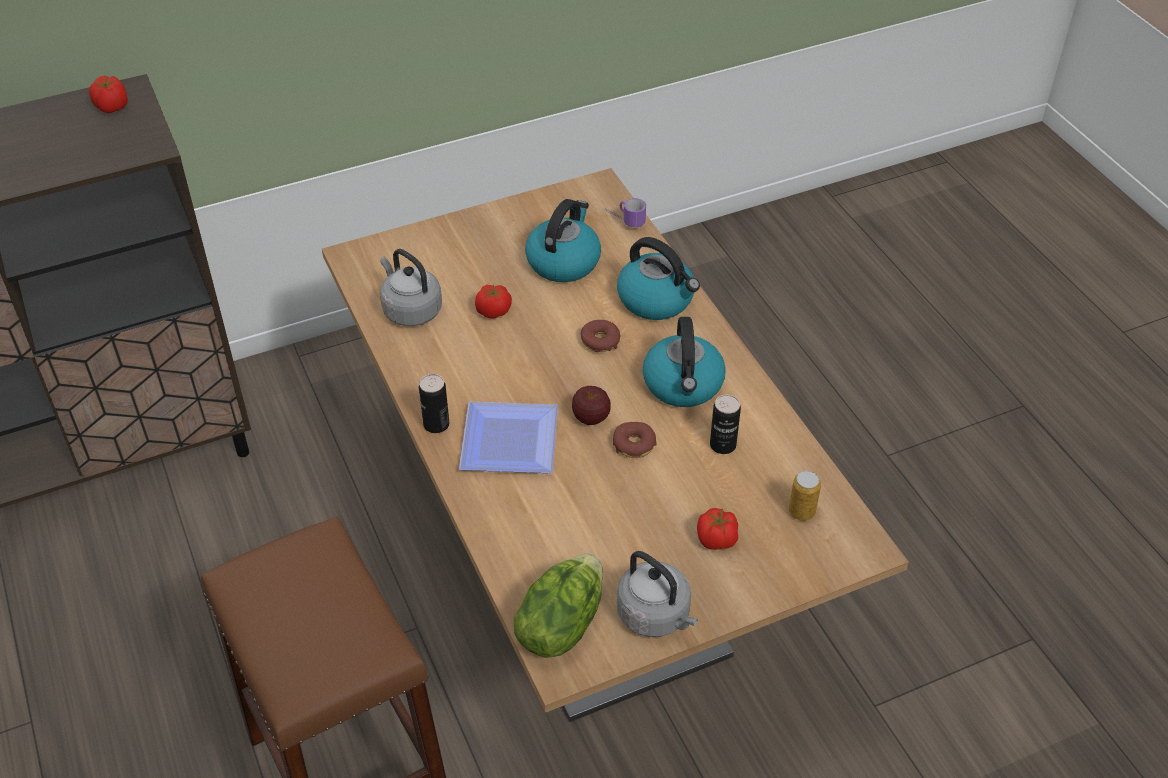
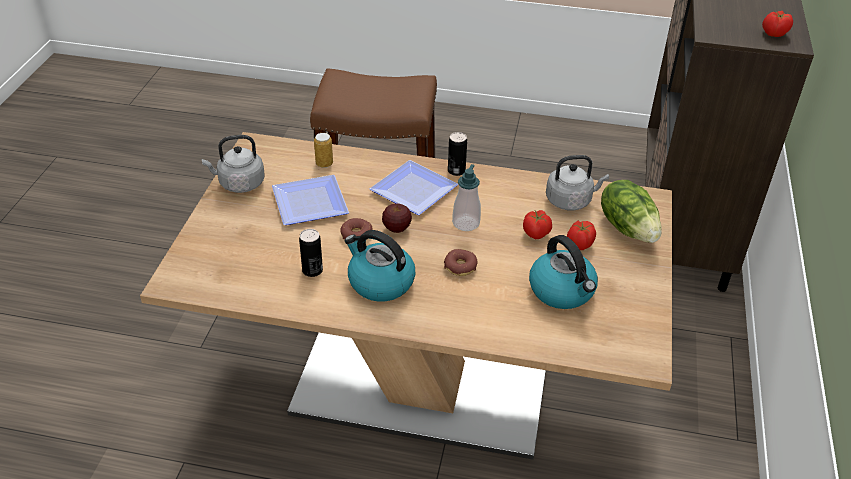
camera: 125 degrees right, 5 degrees down
(527, 369) = (466, 223): none -> soap dispenser
(560, 624) = (276, 153): lettuce -> lettuce (628, 227)
(617, 520) = (312, 201): none -> plate
(624, 220) = (587, 350): mug -> none
(657, 300) = (475, 316): kettle -> none
(717, 540) = (253, 229): tomato -> tomato (579, 244)
(801, 512) = (226, 273): can -> can (324, 163)

